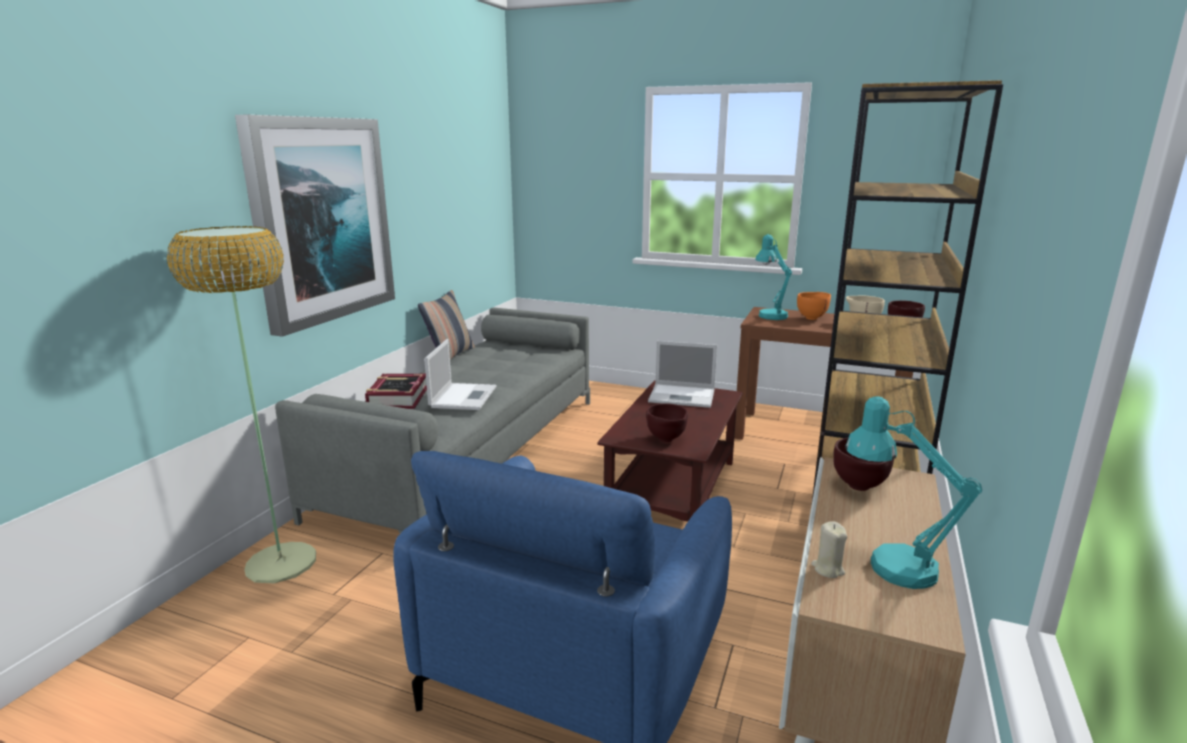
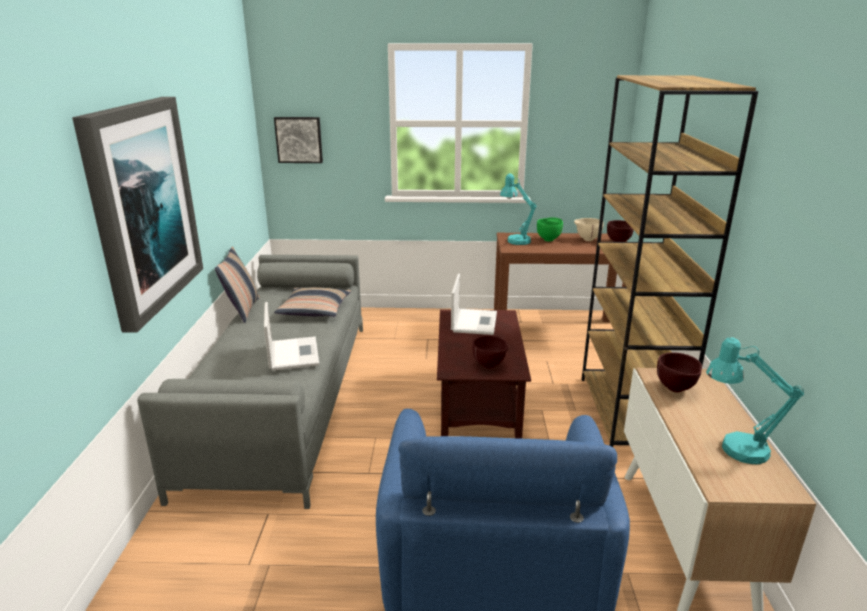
camera: 20 degrees left, 5 degrees up
(281, 562) = (175, 547): floor lamp -> none
(397, 398) = (229, 365): book -> none
(518, 364) = (314, 310): none -> pillow
(550, 192) = (299, 139): none -> picture
(683, 396) = (474, 321): laptop -> laptop turned 75 degrees counterclockwise
(812, 318) = (549, 239): orange bowl -> green bowl
(828, 569) = (702, 461): beige candle -> none

